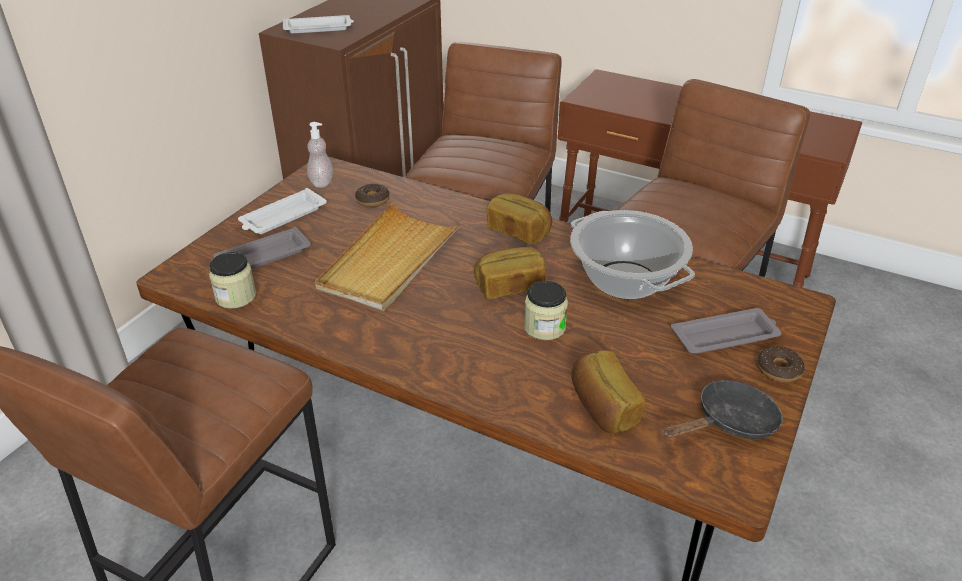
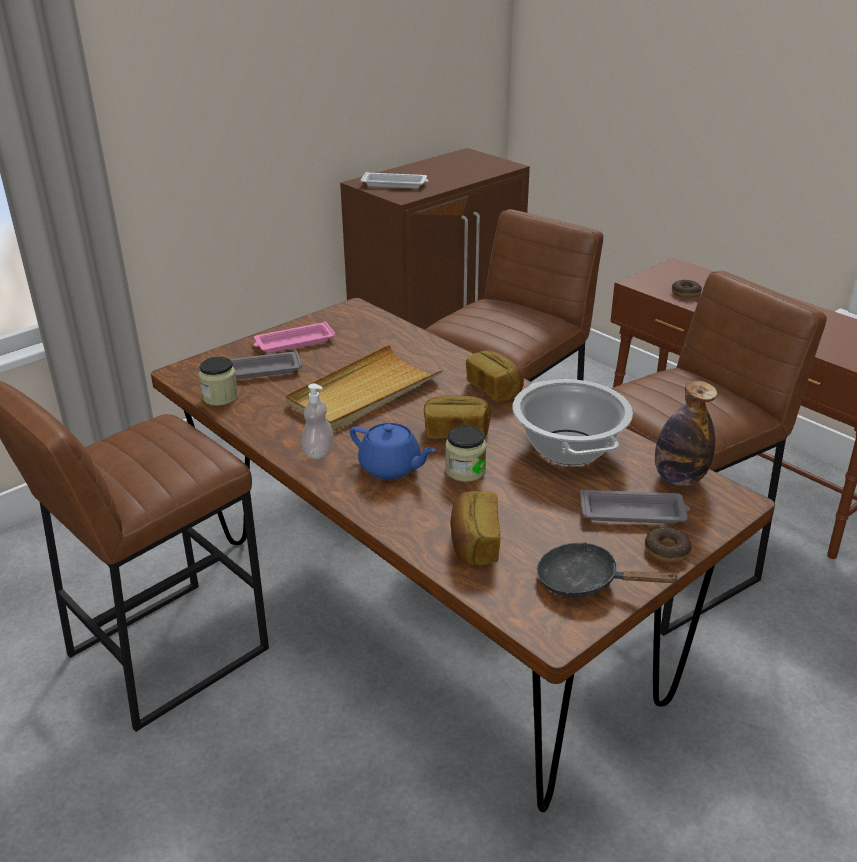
camera: 20 degrees right, 5 degrees down
(282, 217) = (293, 342): white tray -> pink tray
(321, 182) = (343, 320): soap dispenser -> soap dispenser (318, 452)
(372, 200) = (379, 341): donut -> donut (685, 293)
(469, 341) = (391, 468): none -> blue teapot
(730, 422) = (585, 581): black frying pan -> black frying pan turned 150 degrees counterclockwise
(741, 291) = (679, 478): none -> bottle

